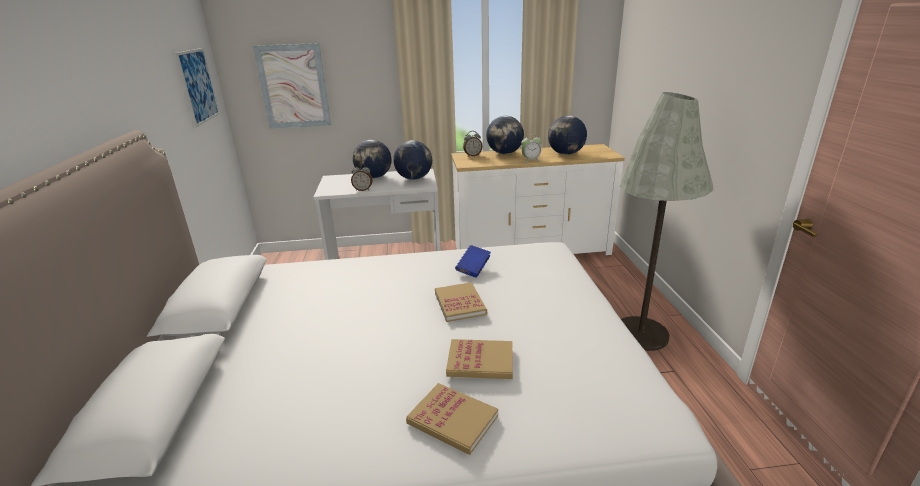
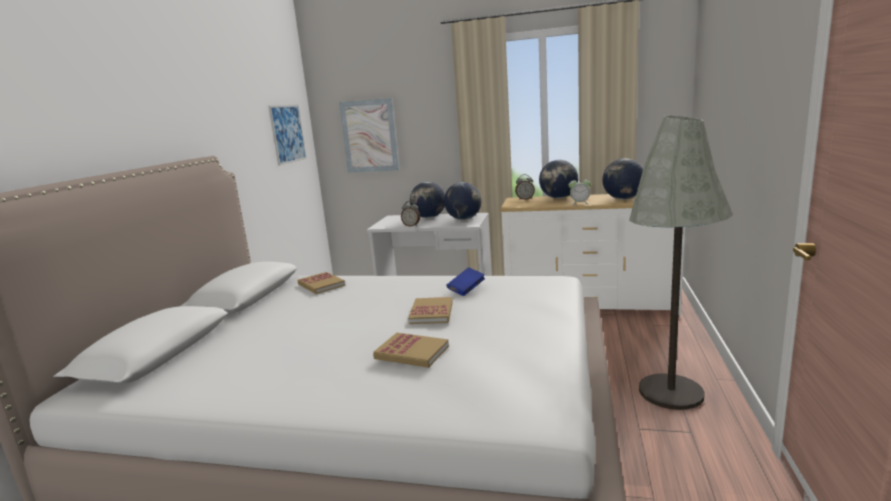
camera: 20 degrees right, 10 degrees down
(452, 420) = (356, 388): book -> book (321, 285)

